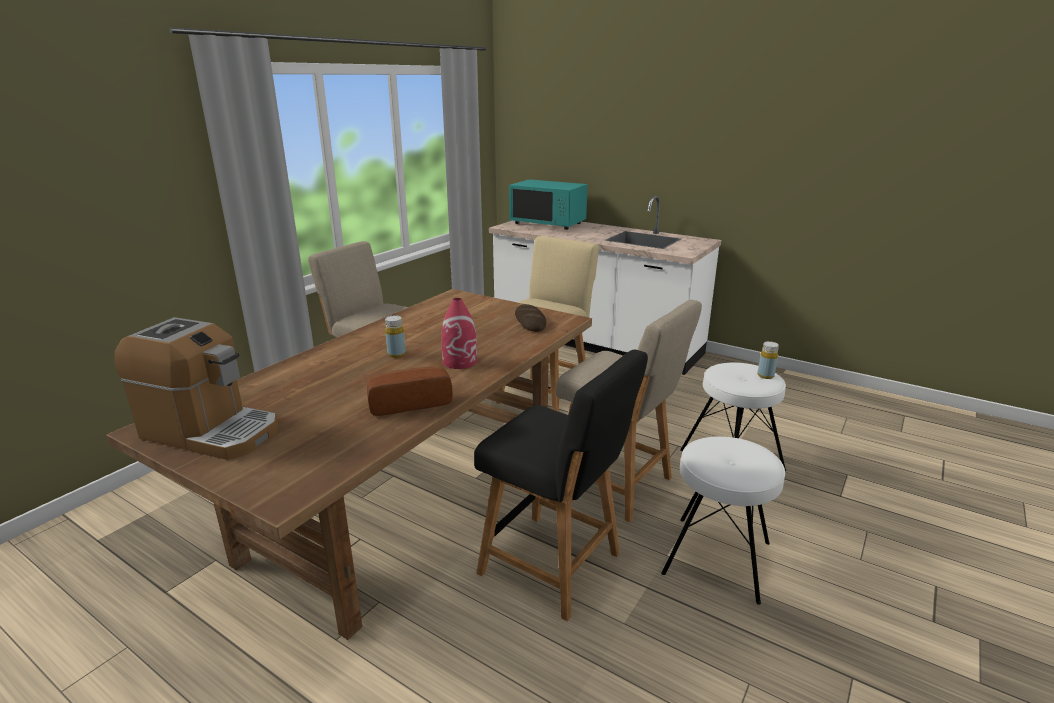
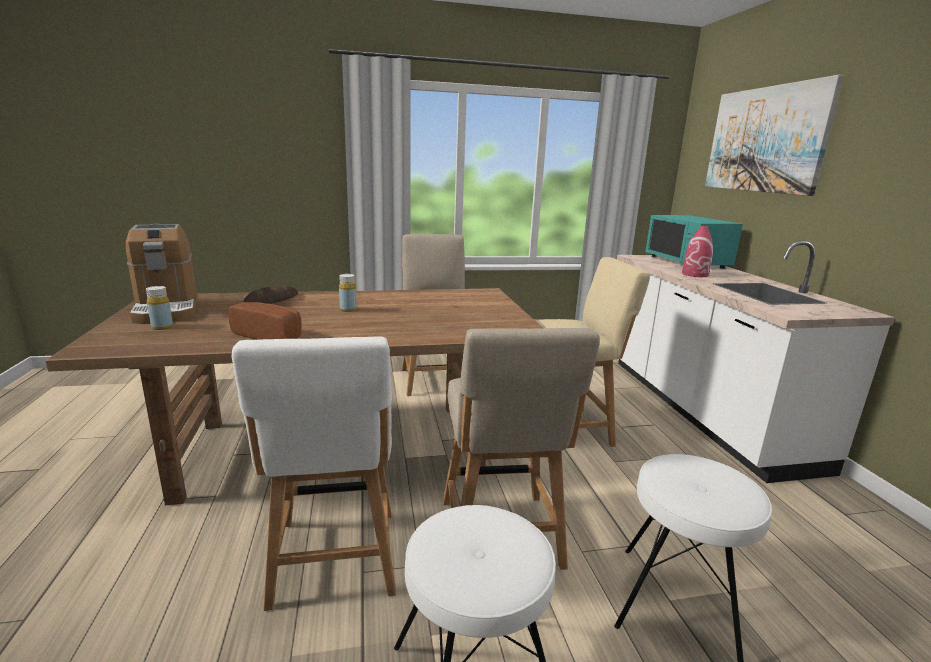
camera: 45 degrees right, 5 degrees down
(460, 362) = (368, 327): red vase -> red vase (695, 274)
(530, 322) = (492, 323): bread -> bread (272, 300)
(556, 566) = (334, 562): black chair -> white chair
(590, 113) = (765, 140): none -> picture
(765, 375) = (738, 498): yellow bottle -> yellow bottle (162, 327)

